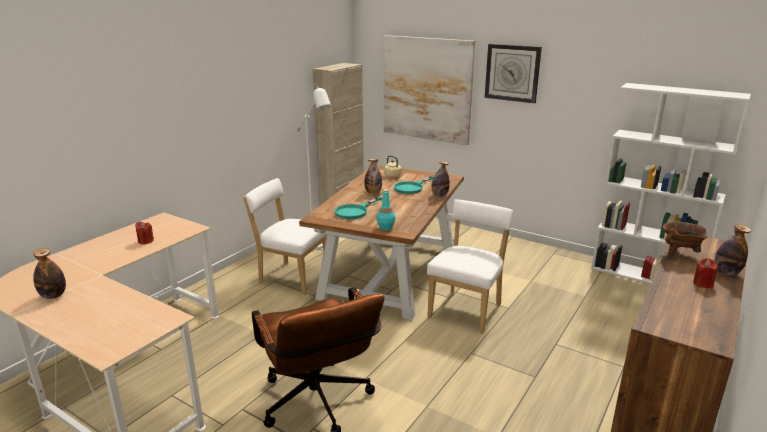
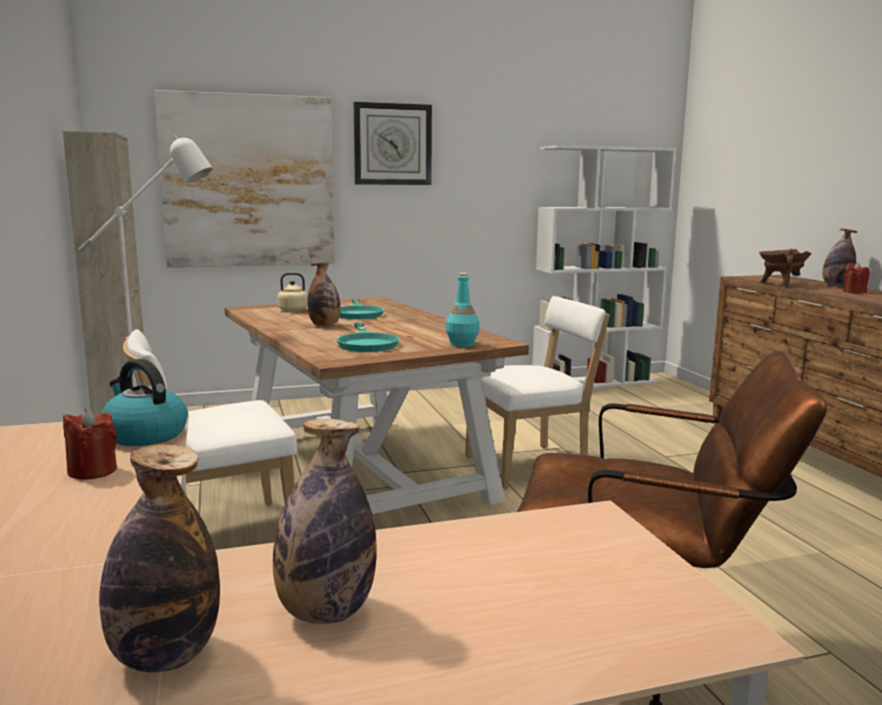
camera: 50 degrees left, 10 degrees down
(181, 232) = (144, 435): none -> kettle
(439, 195) = (416, 312): bottle -> bottle (325, 612)
(467, 309) = (531, 465): white chair -> white chair turned 90 degrees clockwise

